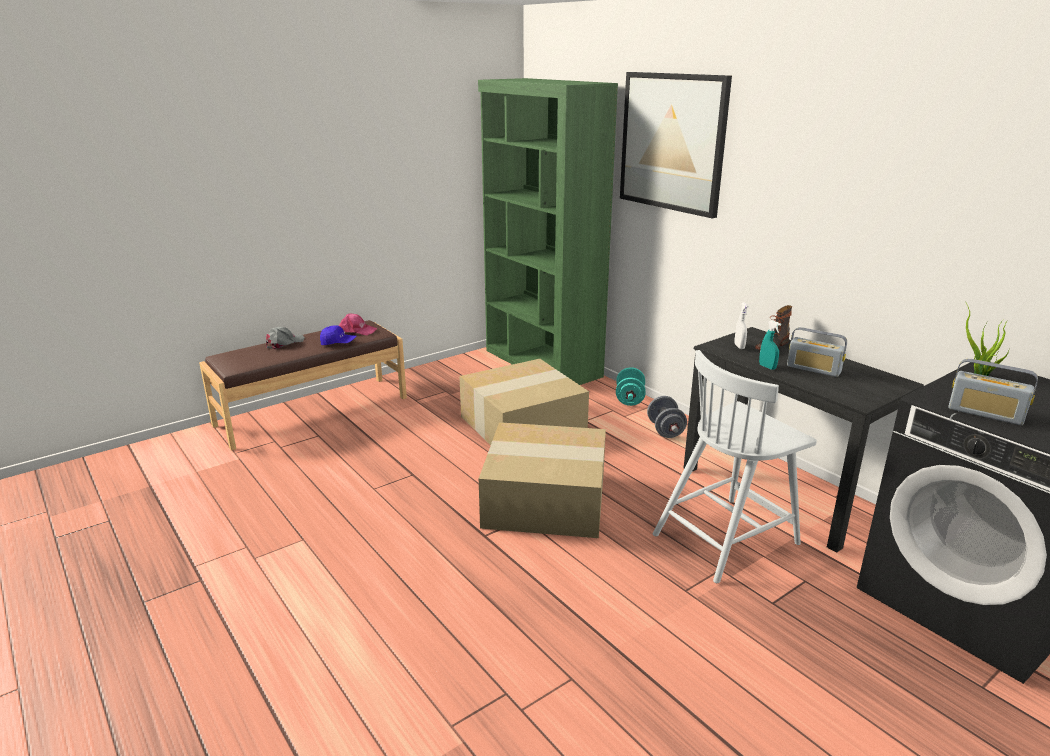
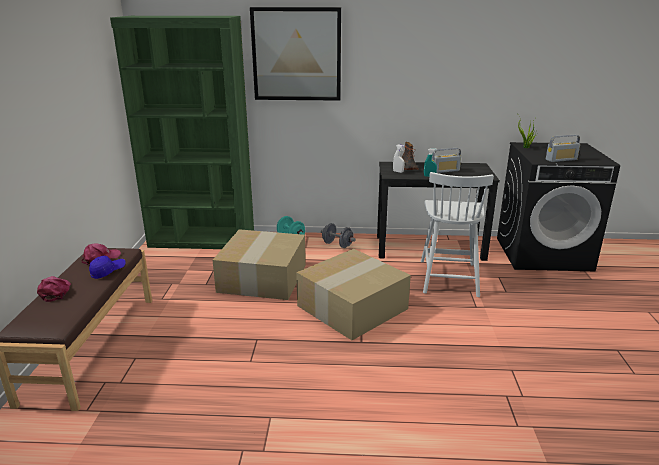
camera: 50 degrees left, 0 degrees up
(284, 343) = (55, 292): grey cap -> pink cap

